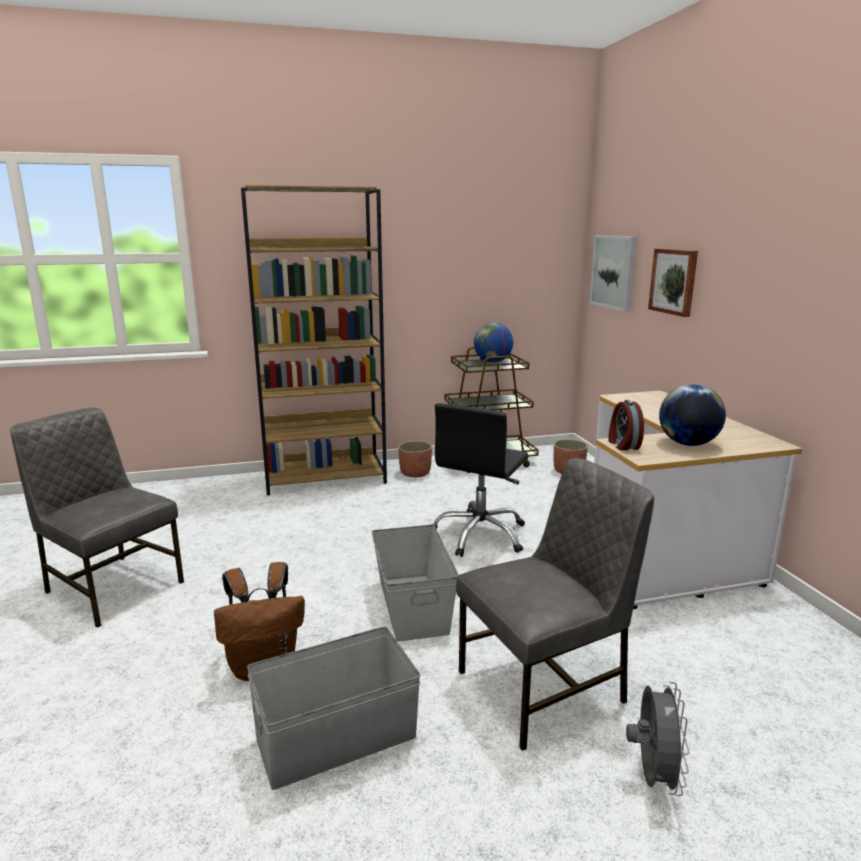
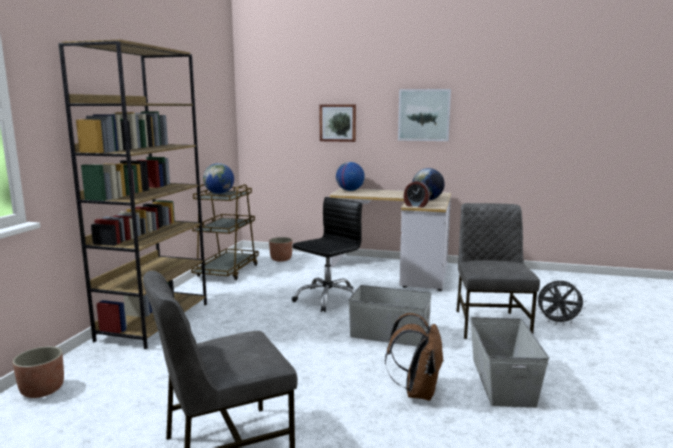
camera: 60 degrees left, 5 degrees down
(415, 473) = (207, 293): planter -> planter (43, 390)
(480, 535) = (328, 298): black office chair -> black office chair turned 105 degrees counterclockwise
(614, 272) = (274, 121): picture -> picture (424, 115)
(651, 397) = (349, 190): none -> globe
(652, 776) = (558, 322): grey fan -> grey fan turned 150 degrees clockwise

